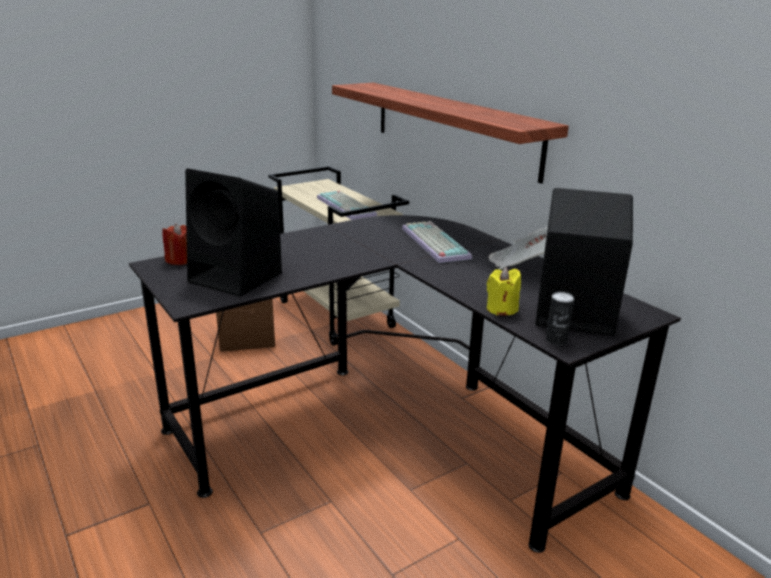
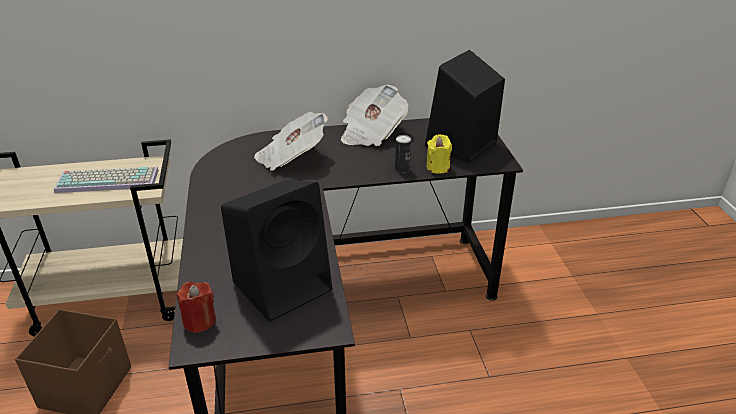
camera: 65 degrees left, 10 degrees up
(432, 242) = (291, 158): keyboard -> newspaper
(452, 127) = (214, 48): shelf -> none
(556, 340) = (493, 163): can -> can (402, 169)

